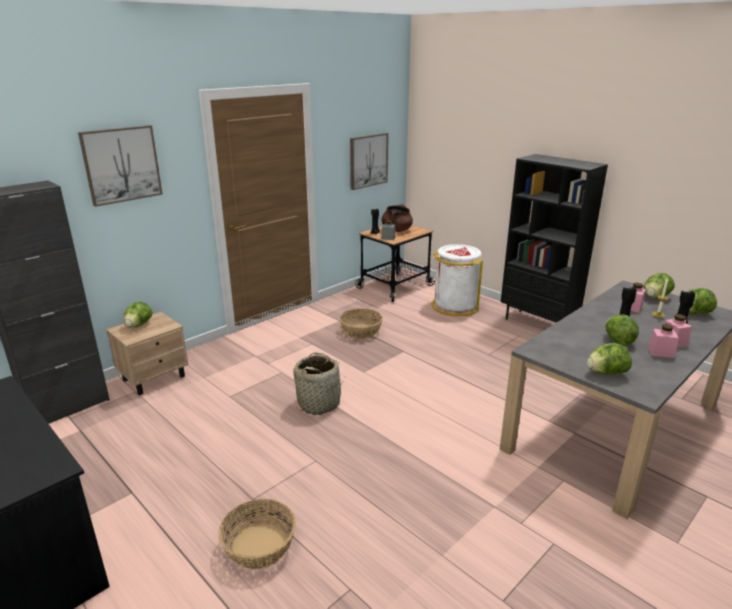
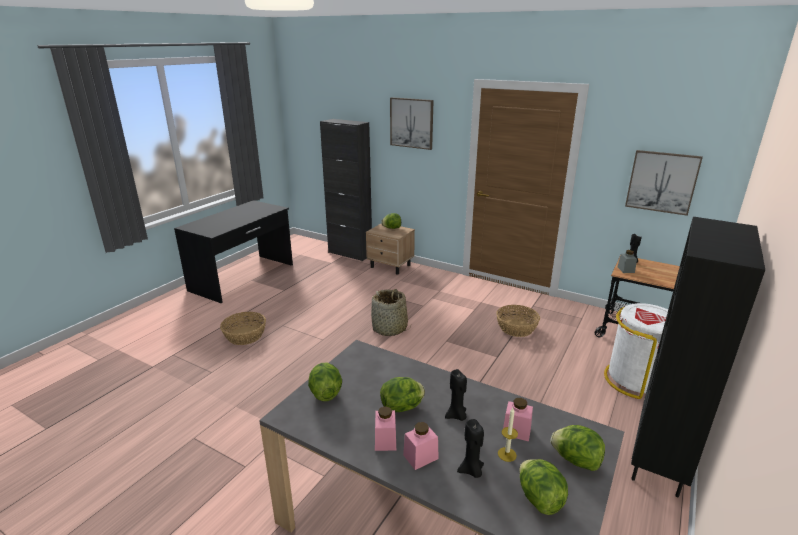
camera: 75 degrees right, 0 degrees up
(396, 230) = (658, 271): brown cooking pot -> none

